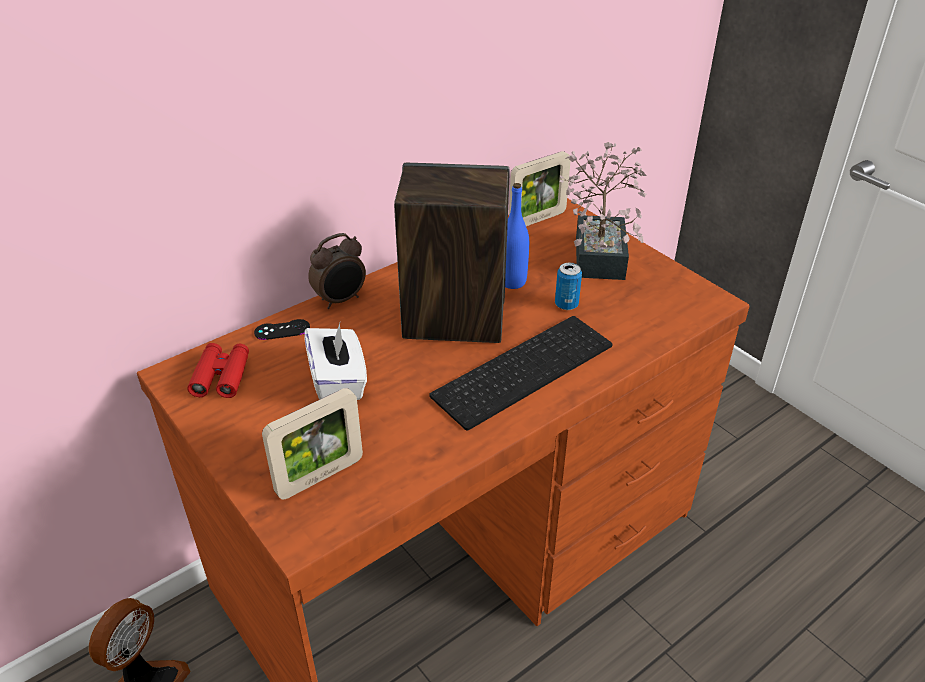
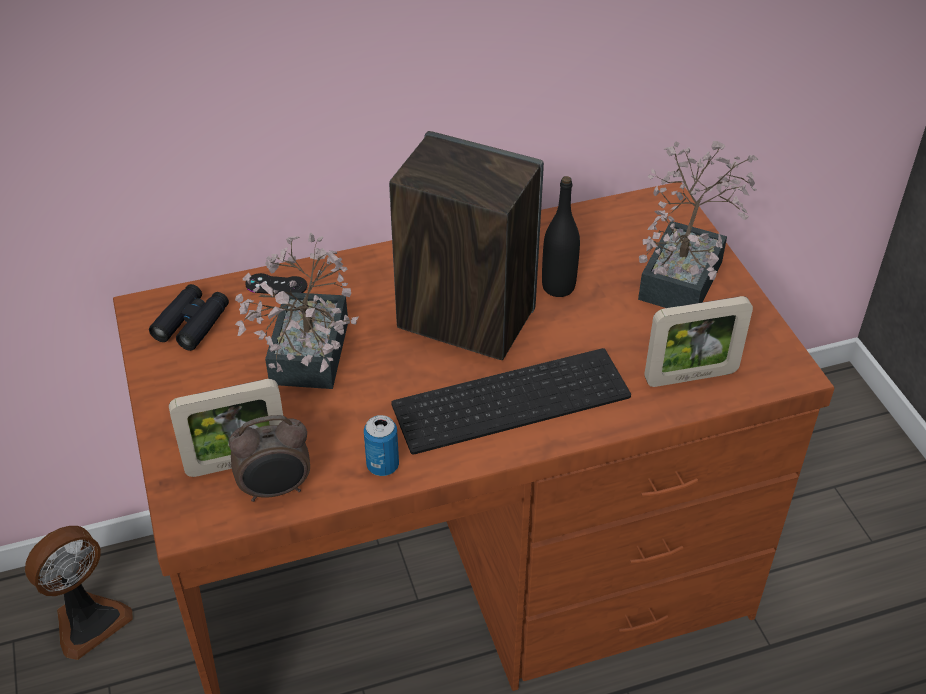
camera: 20 degrees right, 5 degrees up
(221, 376) = (192, 323): red binoculars -> black binoculars
(338, 382) = (305, 361): white tissue box -> potted plant
(341, 300) = (354, 264): alarm clock -> alarm clock (276, 490)
(512, 282) = (558, 287): blue bottle -> black bottle
(537, 219) = (632, 212): picture frame -> picture frame (690, 376)
(566, 304) = (606, 331): can -> can (382, 465)

